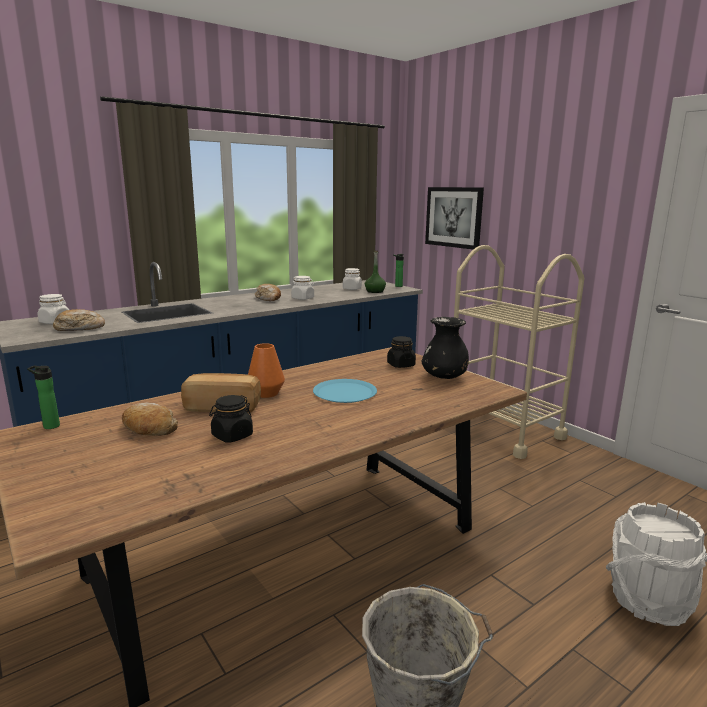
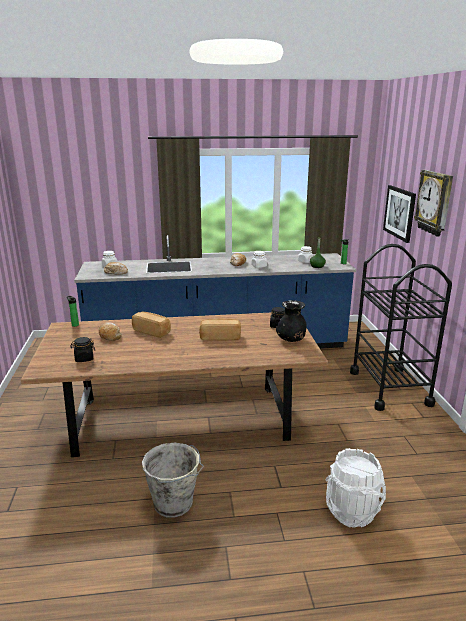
camera: 30 degrees right, 5 degrees up
(232, 436) = (138, 348): black jar -> black jar (84, 359)
(266, 393) = (180, 328): orange vase -> none
(345, 392) = (220, 337): blue plate -> bread
(503, 430) = (389, 388): beige cart -> black cart
(523, 190) = (435, 203): none -> wall clock

